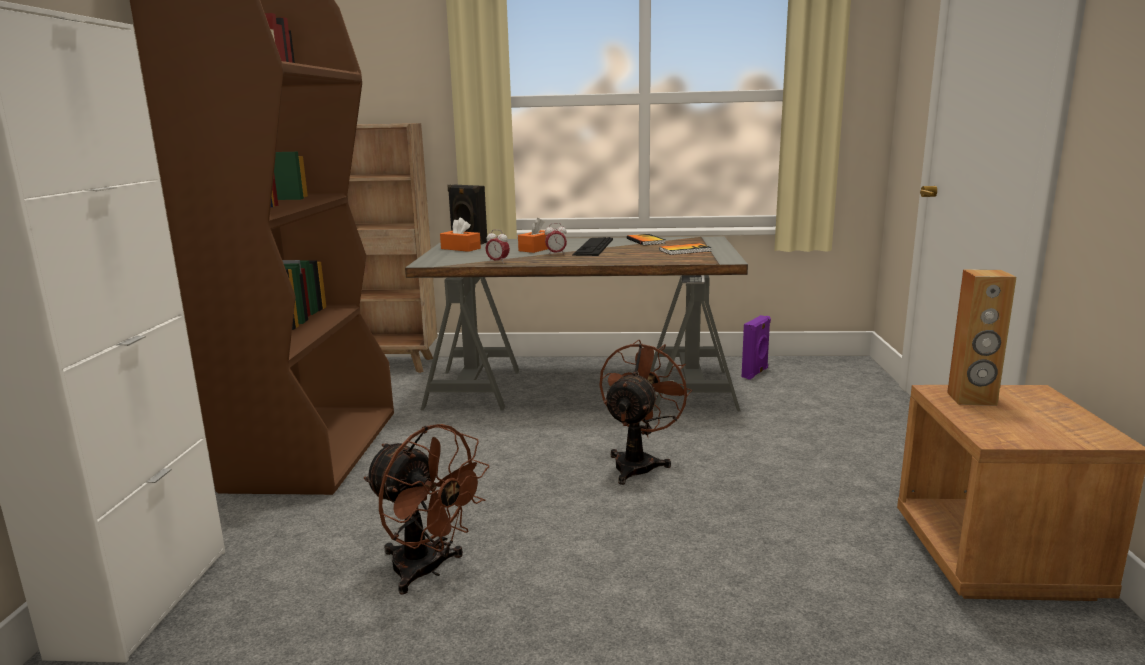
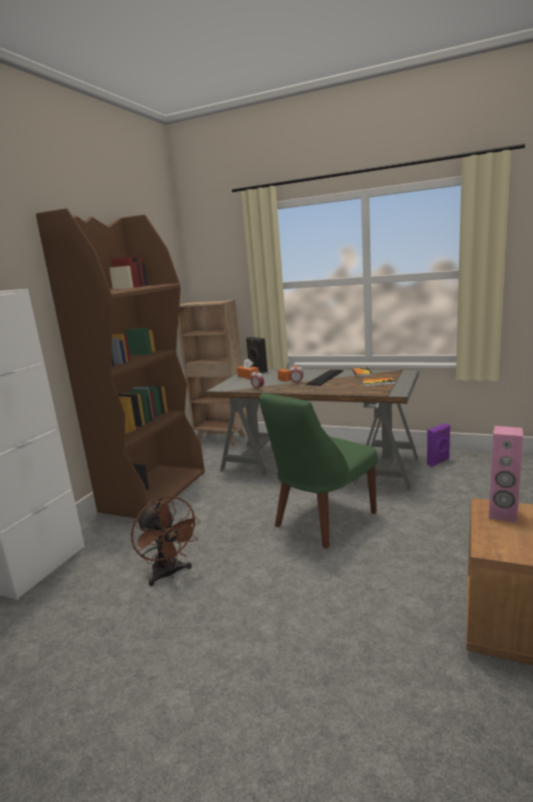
camera: 20 degrees right, 0 degrees up
(638, 463) = (321, 521): brown fan -> green chair
(971, 399) = (503, 515): brown speaker -> pink speaker

